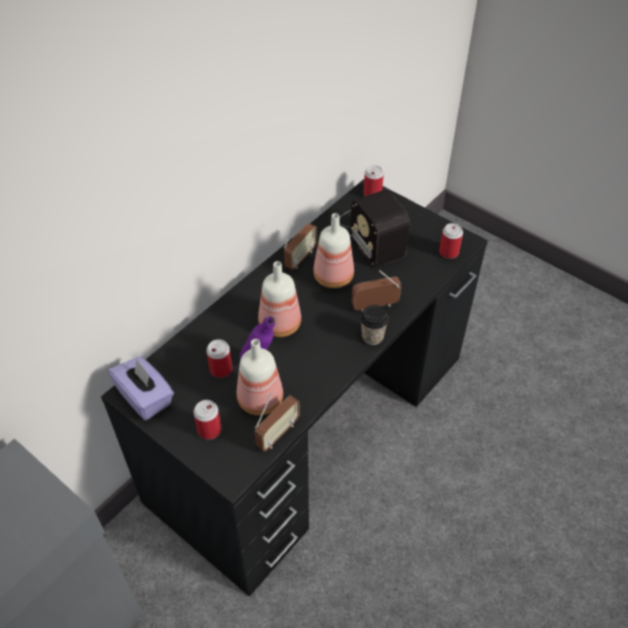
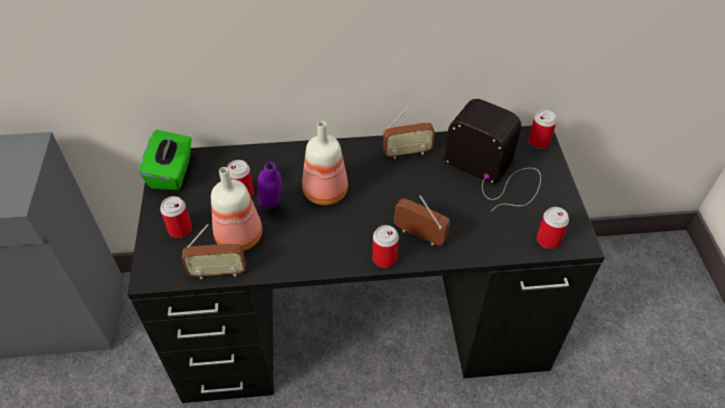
camera: 45 degrees right, 0 degrees up
(145, 397) = (172, 173): purple tissue box -> green tissue box
(334, 278) = (414, 187): bottle -> none
(371, 232) = (495, 173): radio -> radio turned 105 degrees clockwise
(372, 336) = (384, 258): cup -> can

